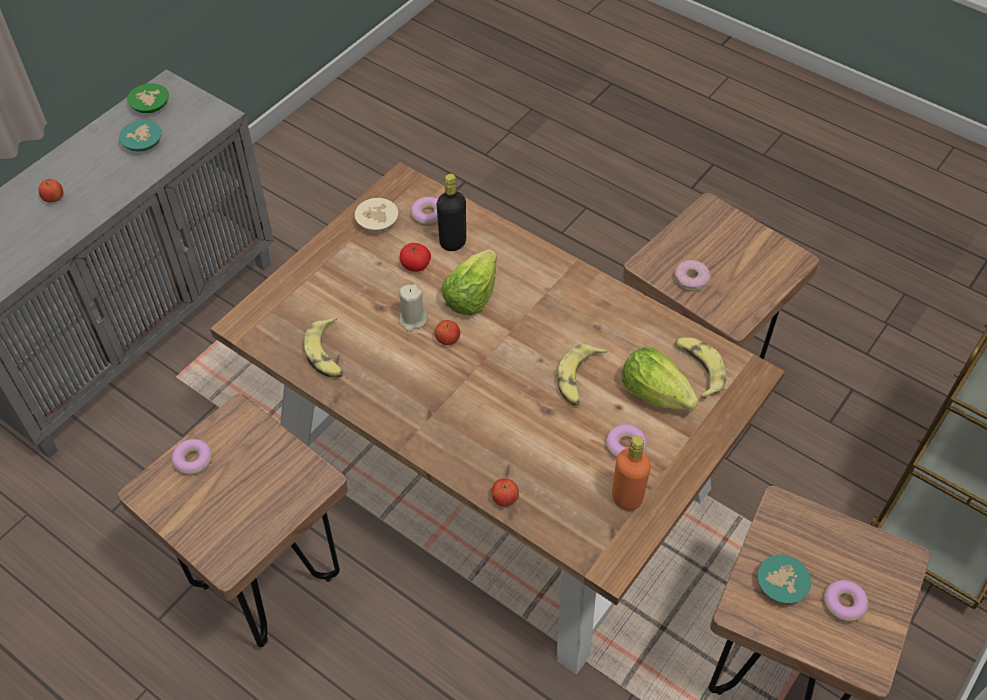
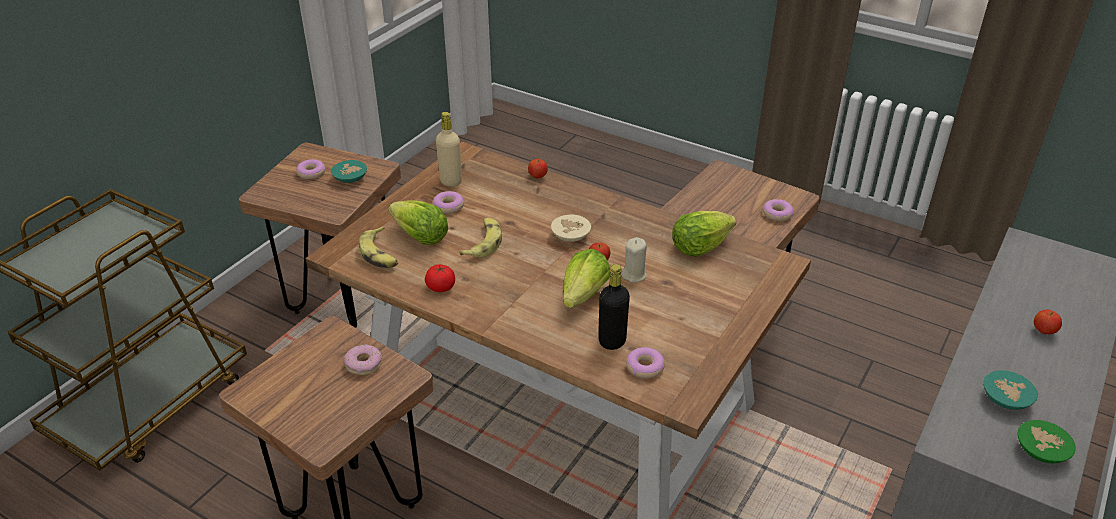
camera: 175 degrees right, 15 degrees down
(327, 354) = (699, 247): banana -> lettuce
(378, 223) = (696, 355): beige bowl -> beige bowl (569, 235)
(415, 265) = (644, 318): tomato -> tomato (441, 287)
(626, 498) = (451, 181): orange bottle -> beige bottle

